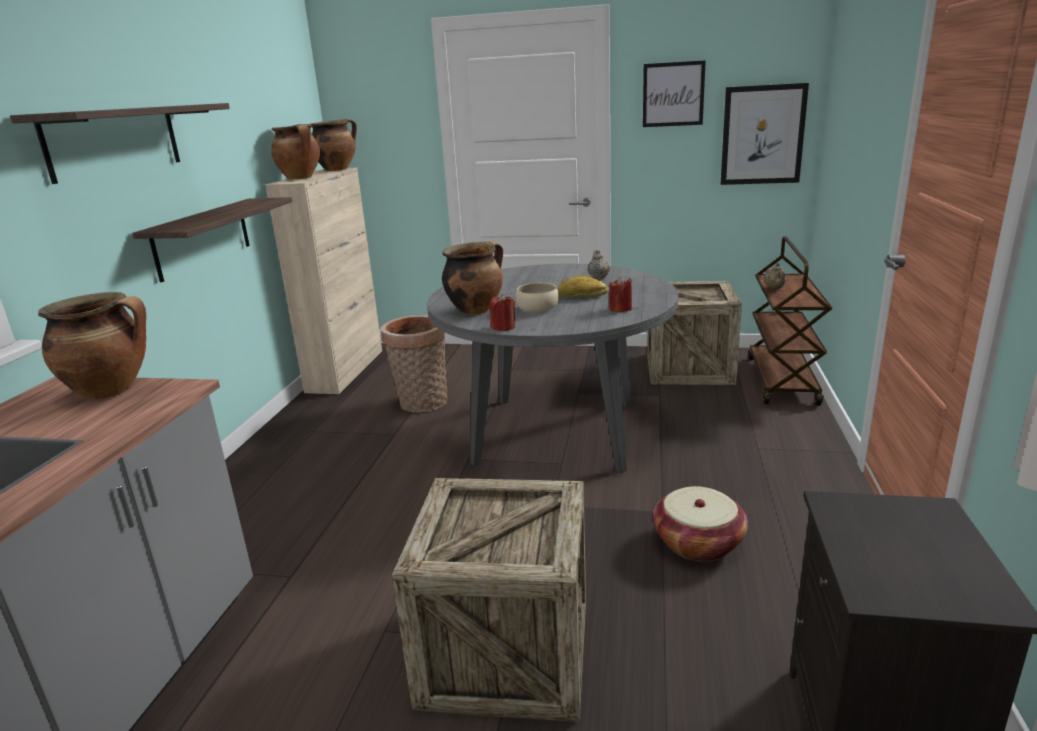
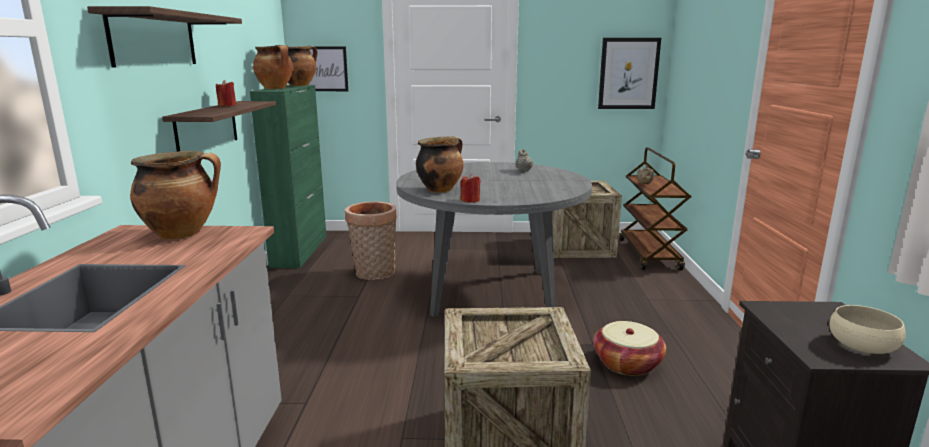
camera: 10 degrees left, 5 degrees down
(346, 370) = (300, 250): beige cabinet -> green cabinet
(537, 309) = (489, 189): beige bowl -> beige bowl (862, 345)
(581, 296) = (518, 182): bread -> none
(620, 309) = (553, 189): red candle -> red candle (227, 105)
(673, 94) = (564, 41): picture -> picture (325, 69)

